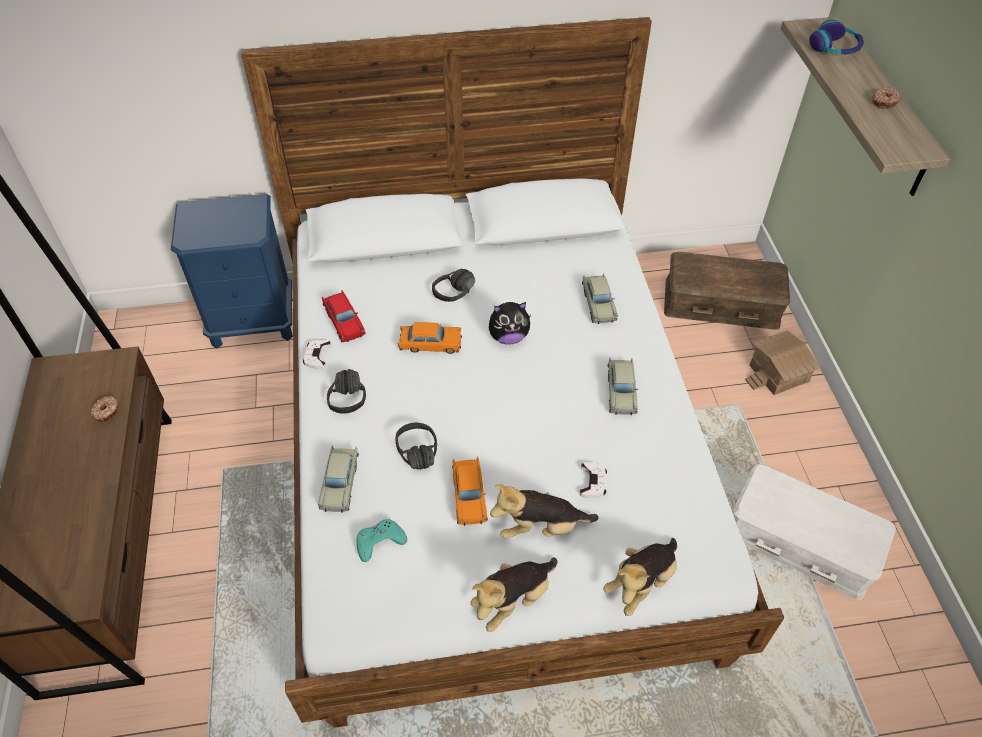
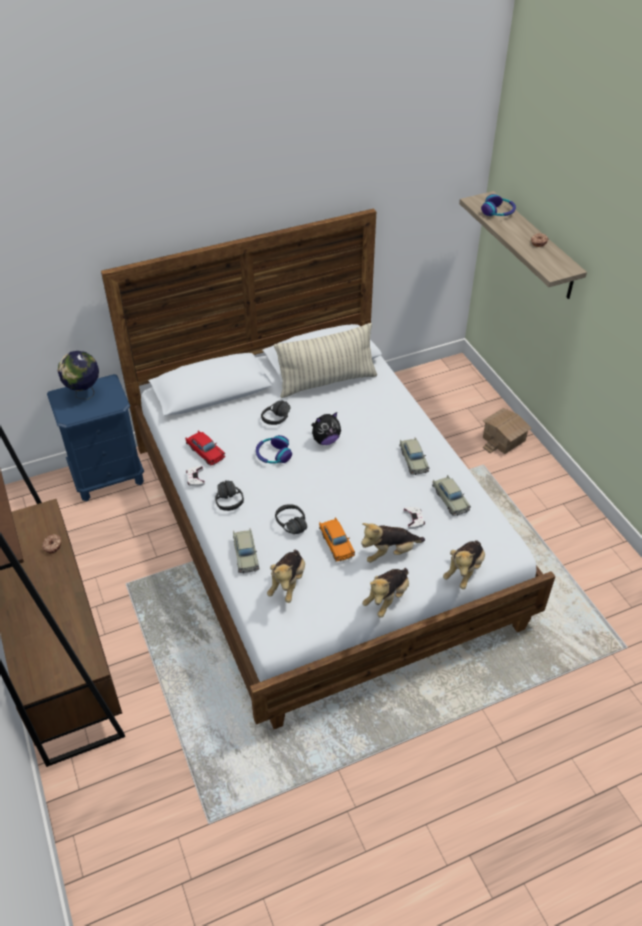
camera: 15 degrees left, 5 degrees down
(219, 214) = (84, 394): none -> globe
(379, 541) = (287, 583): turquoise game controller -> plush toy
(430, 344) = (273, 455): orange toy car -> headphones
(539, 253) = (327, 382): none -> pillow
(598, 303) = (379, 407): beige toy car -> beige toy car (450, 499)
(721, 302) = (451, 398): brown storage box -> none
(801, 539) = (549, 542): white storage box -> none

